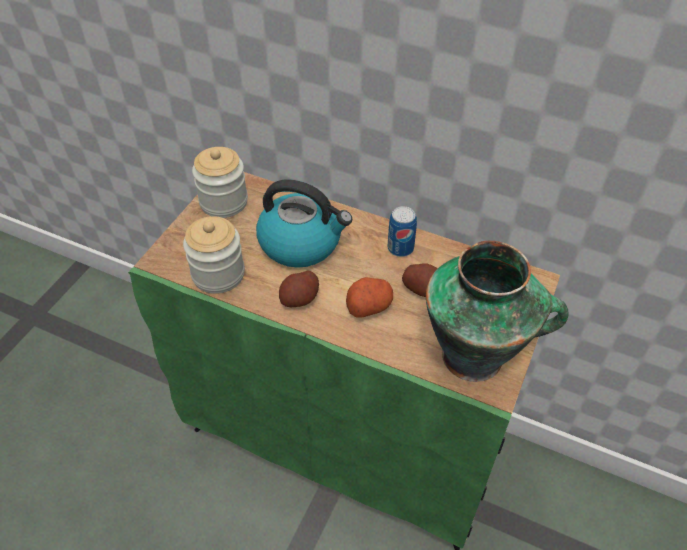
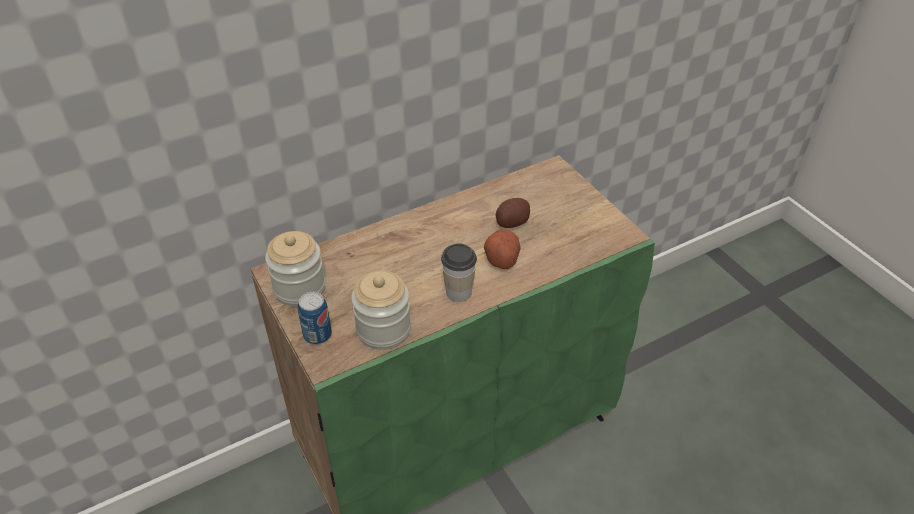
camera: 55 degrees left, 5 degrees down
(299, 298) = (458, 292): potato -> cup
(301, 243) = (400, 263): kettle -> none
(400, 248) = (462, 213): can -> can (317, 335)
(476, 356) = (593, 229): vase -> none

